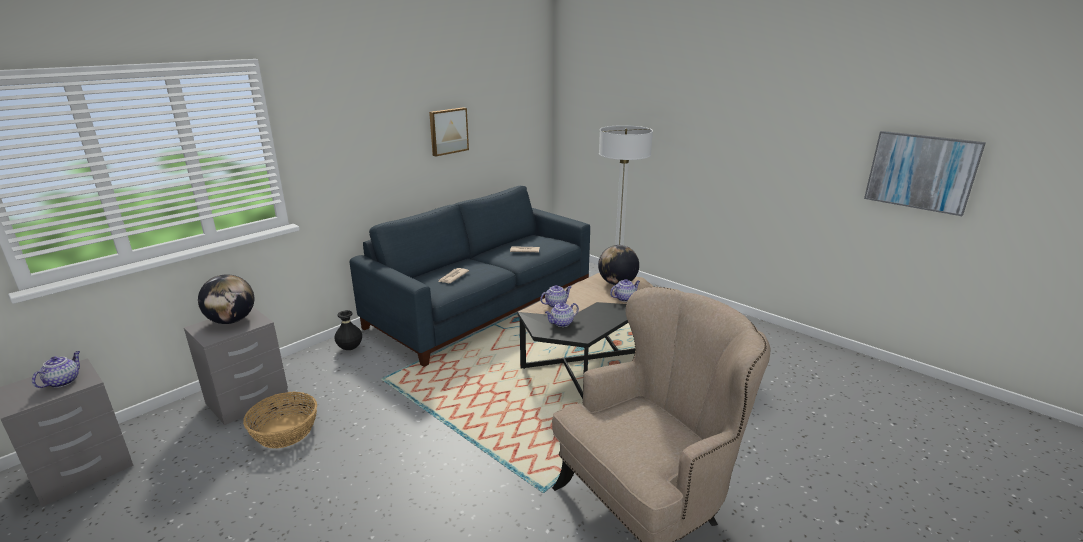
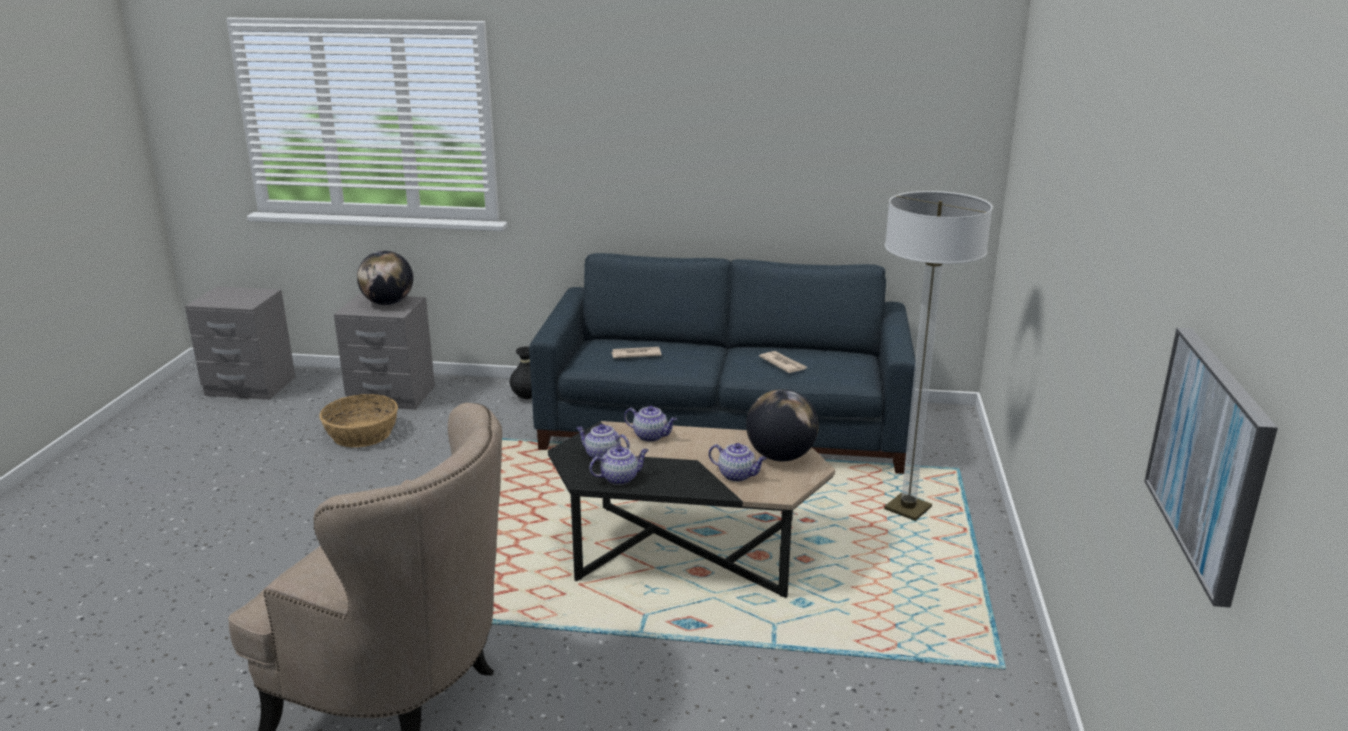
camera: 55 degrees right, 0 degrees up
(63, 381) = (243, 298): teapot -> teapot (620, 478)
(448, 131) = (754, 148): picture -> none

